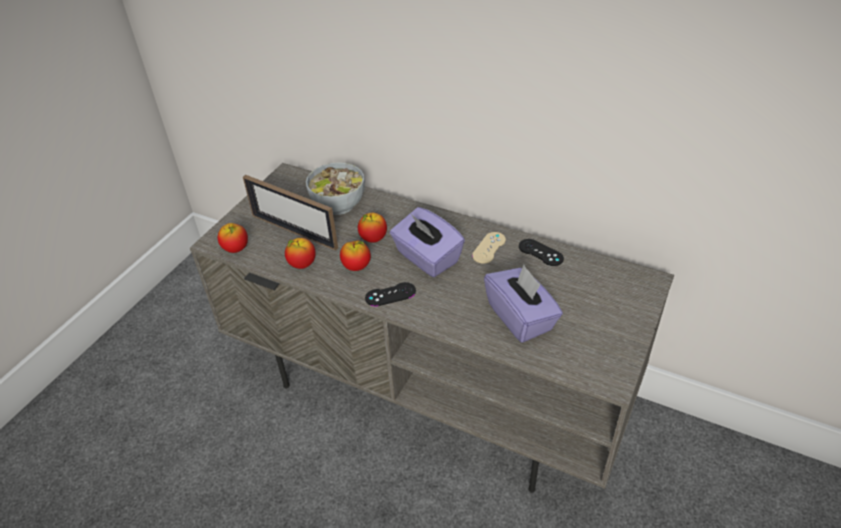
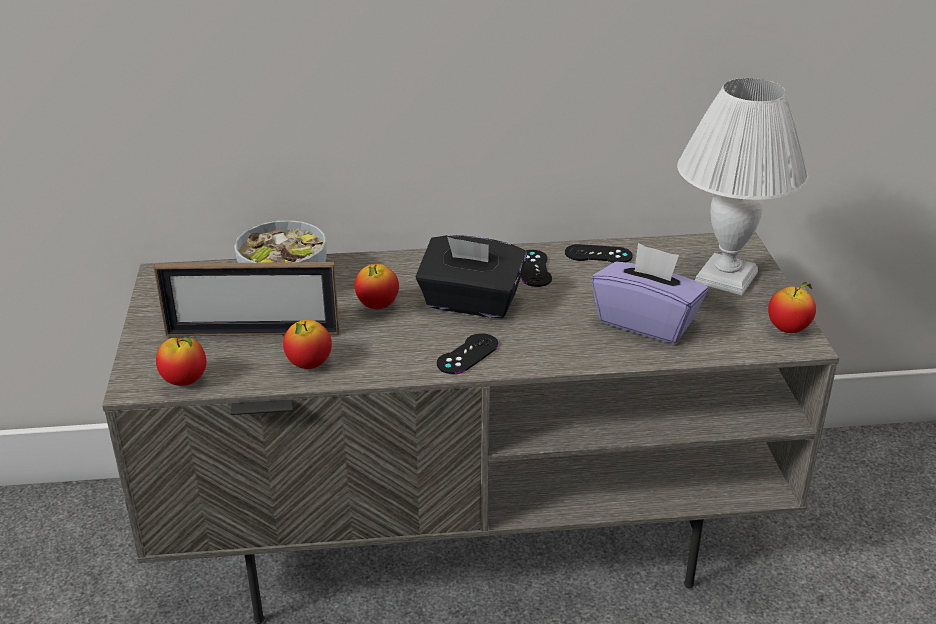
camera: 35 degrees left, 10 degrees down
(356, 267) = (389, 341): apple -> apple (788, 329)
(427, 258) = (470, 303): purple tissue box -> black tissue box
(489, 248) = (534, 268): beige game controller -> black game controller
(610, 305) = (724, 277): none -> white table lamp

